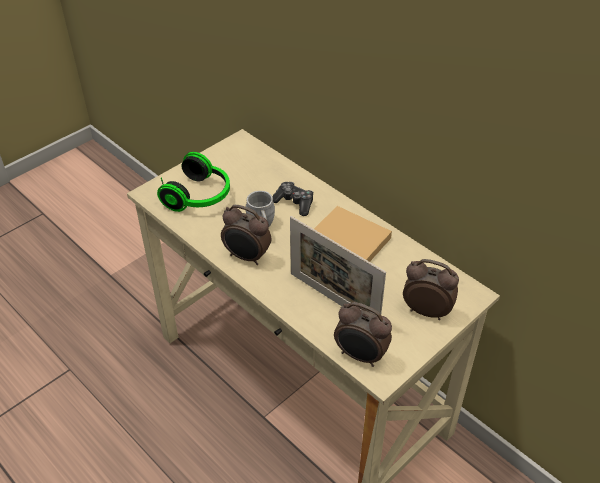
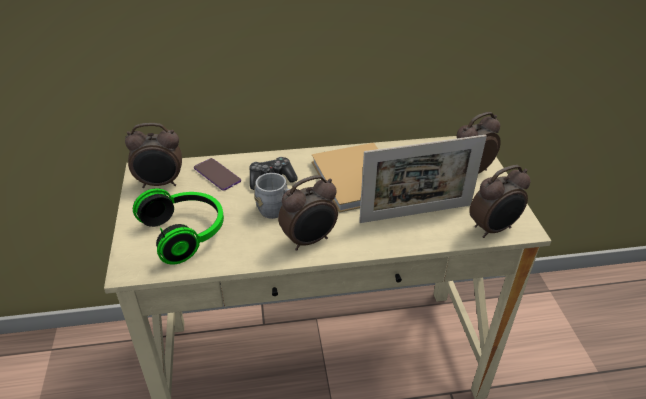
camera: 55 degrees left, 5 degrees down
(236, 156) = (160, 183): none -> alarm clock
(271, 175) = (217, 175): none -> phone

